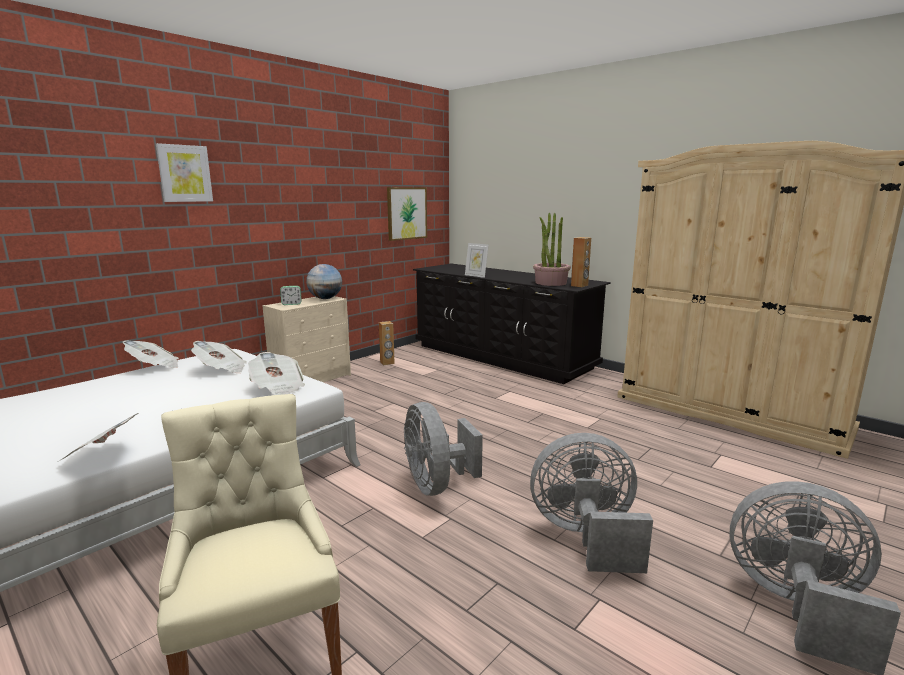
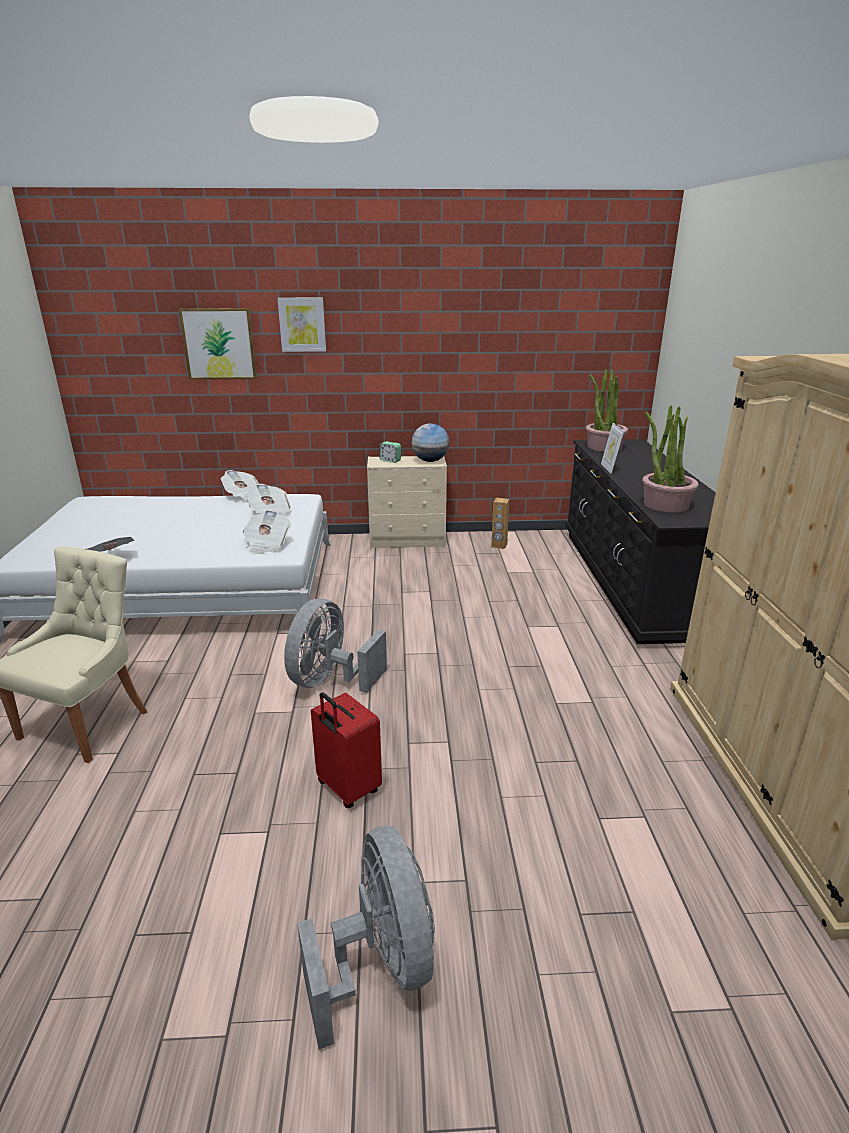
camera: 45 degrees right, 10 degrees up
(406, 213) = (577, 368): picture -> picture (219, 344)
(442, 269) = (604, 447): none -> potted plant
(579, 285) = (690, 519): brown speaker -> none
(586, 537) = (347, 788): grey fan -> red suitcase

